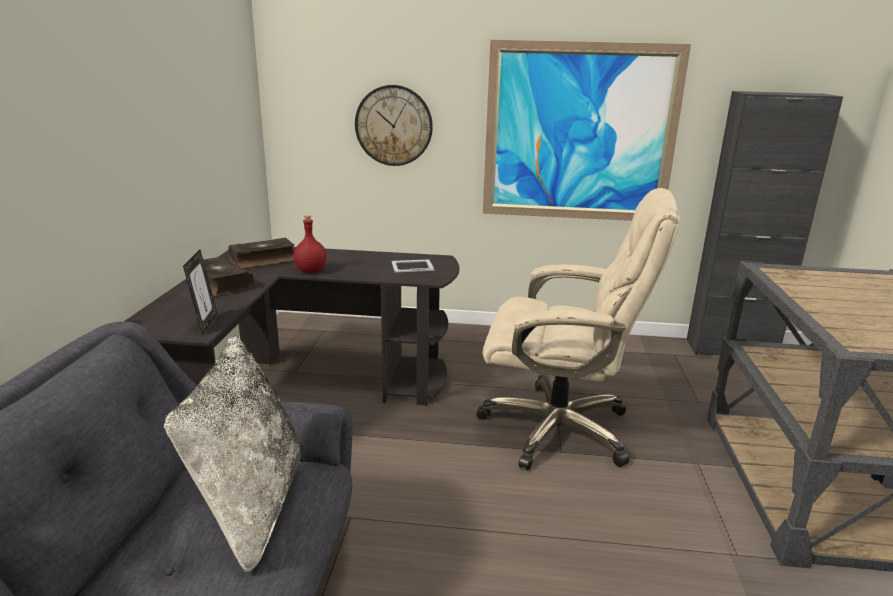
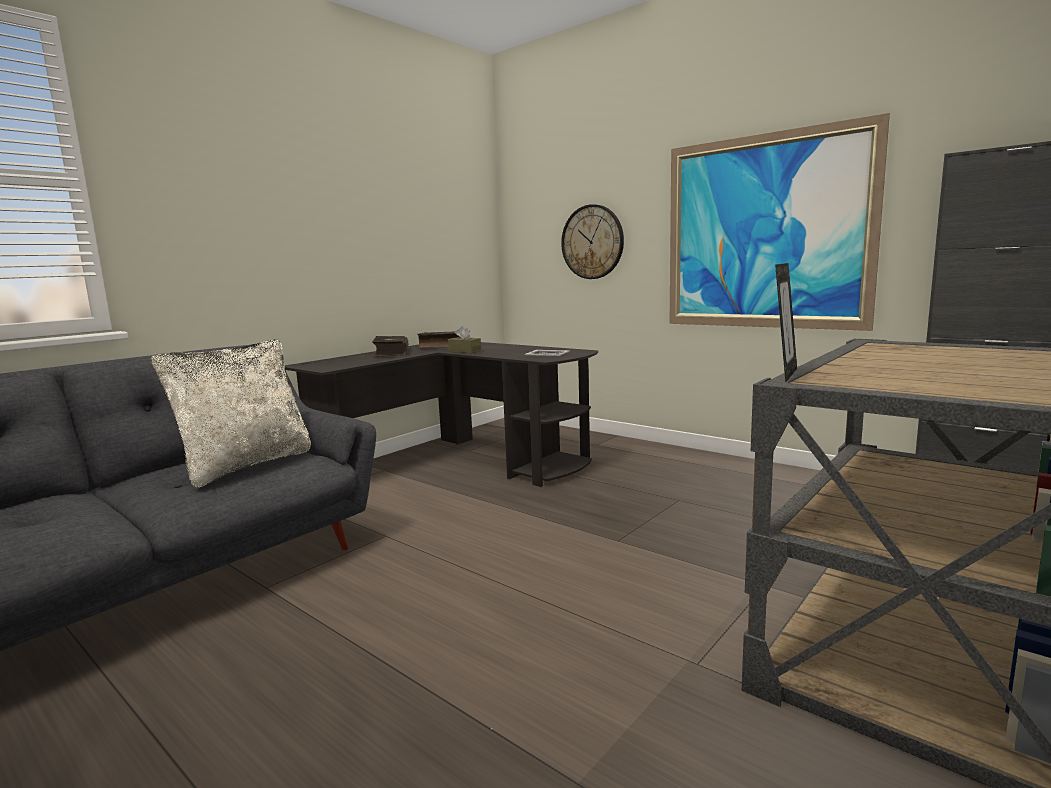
camera: 35 degrees right, 10 degrees down
(205, 324) = (340, 366): picture frame -> picture frame (784, 374)
(311, 270) = (465, 351): red bottle -> brown tissue box
(557, 428) = (639, 524): beige office chair -> none

